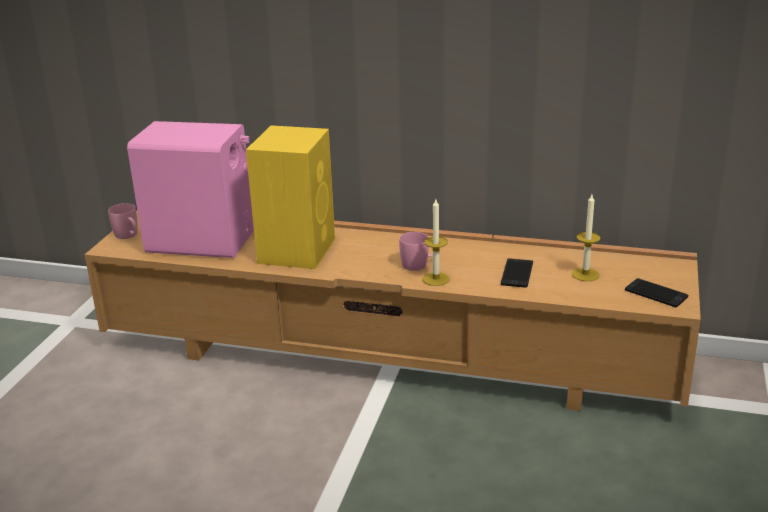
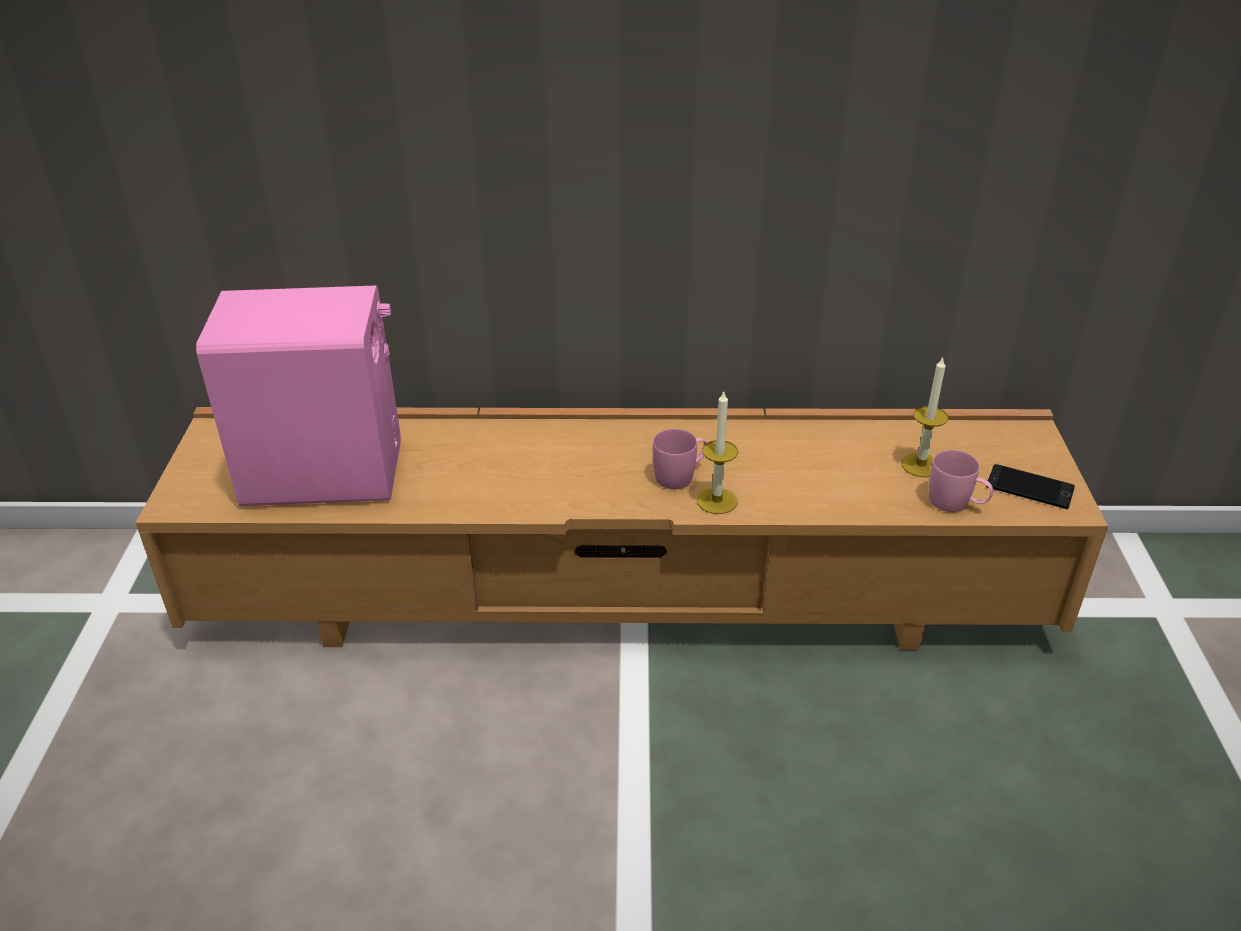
camera: 15 degrees left, 10 degrees up
(128, 236) = (198, 475): pink mug -> pink mug (956, 504)
(297, 250) = (485, 470): yellow speaker -> none
(517, 273) = (827, 475): phone -> none

